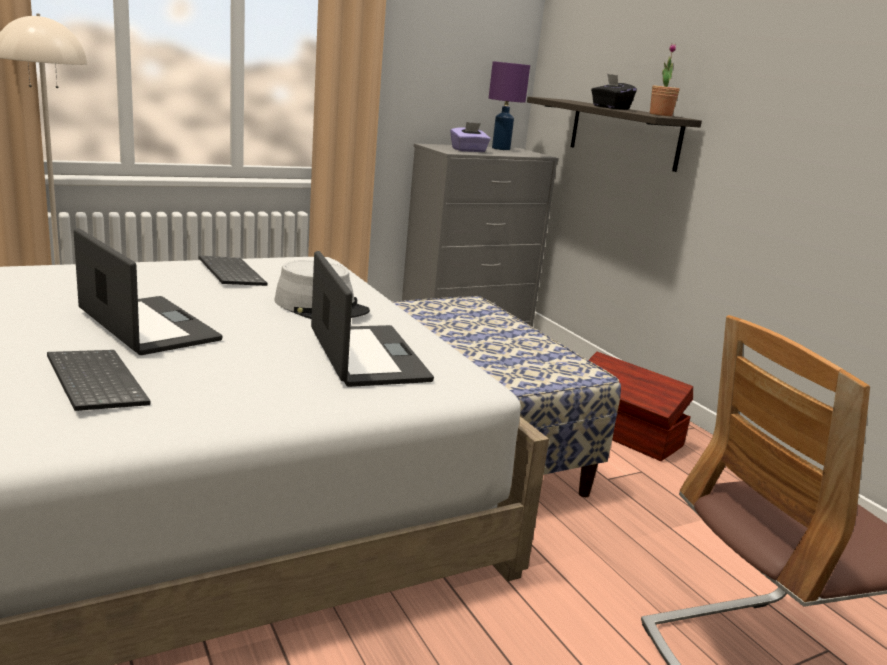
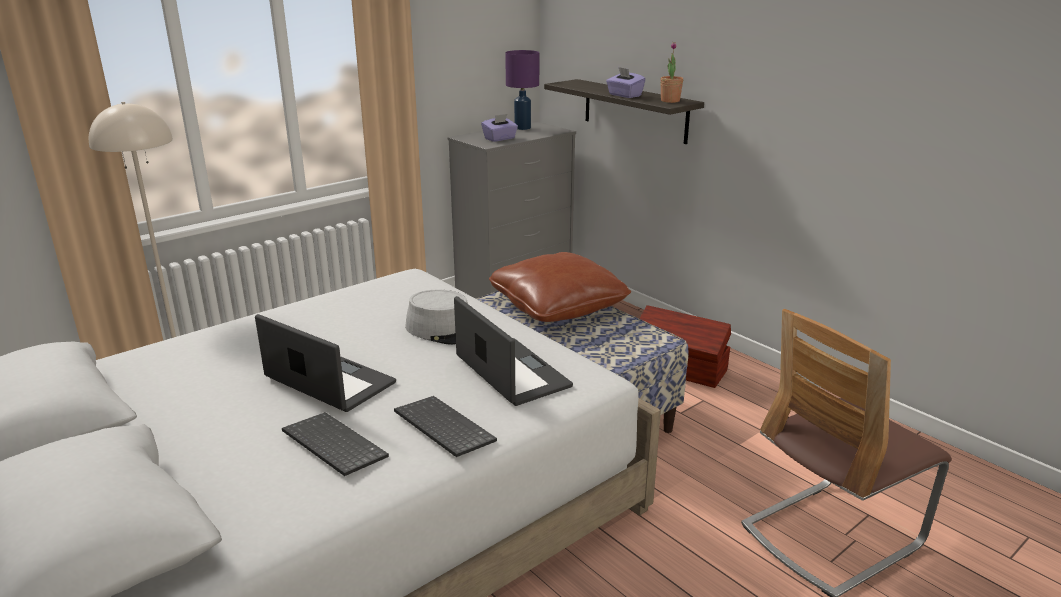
camera: 10 degrees left, 5 degrees up
(229, 273) = (350, 307): keyboard -> keyboard (441, 428)
(479, 323) = (558, 306): none -> brown pillow
(610, 108) = (624, 95): black tissue box -> purple tissue box

